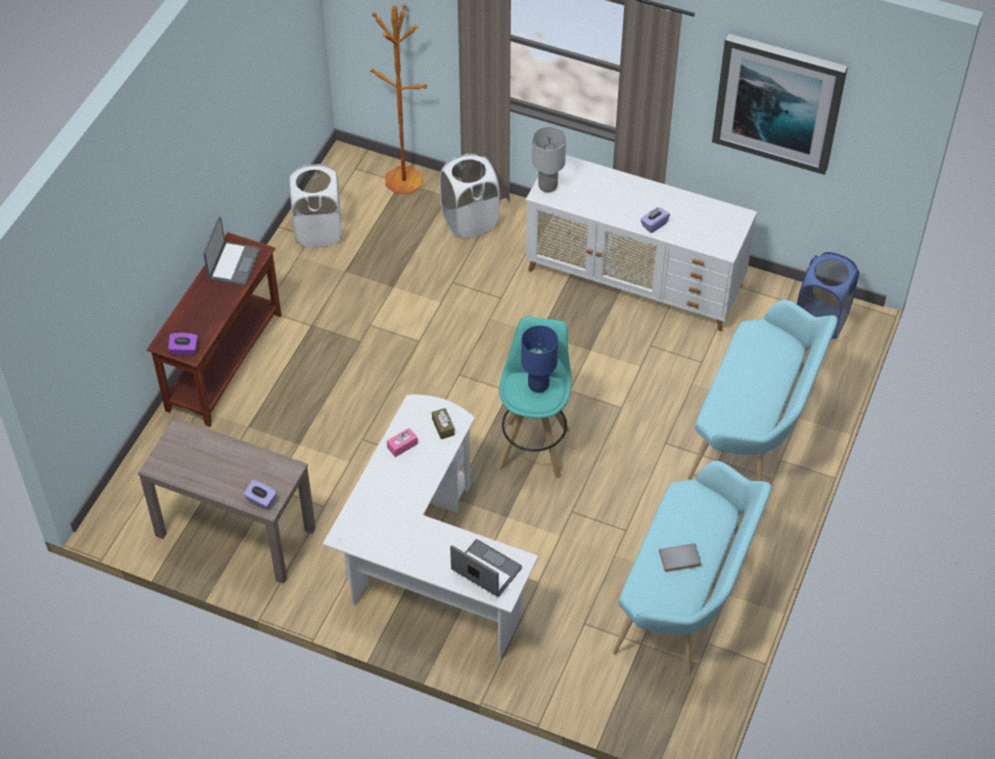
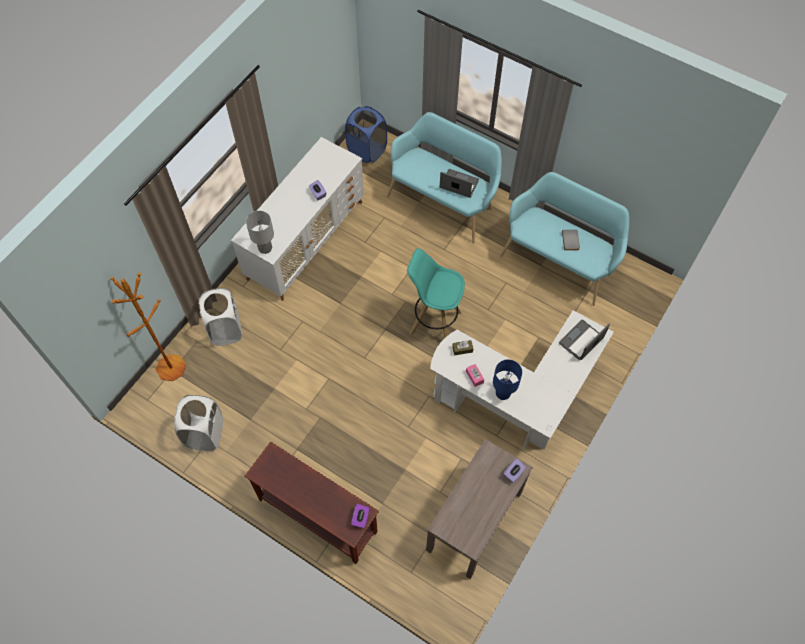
camera: 80 degrees left, 10 degrees up
(233, 264) = (280, 474): laptop -> laptop (458, 185)
(538, 386) = (441, 285): blue table lamp -> blue table lamp (503, 393)
(779, 102) = (298, 69): picture -> none

